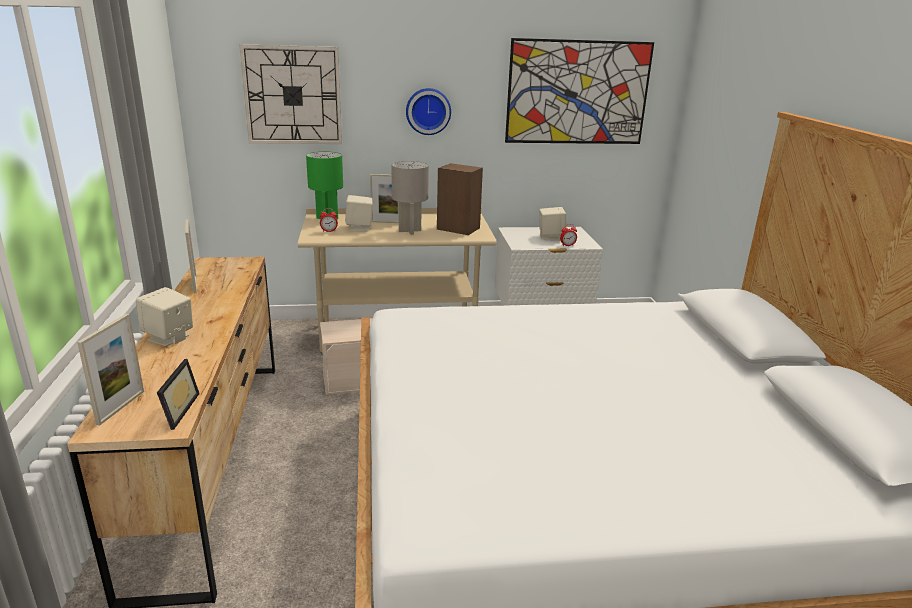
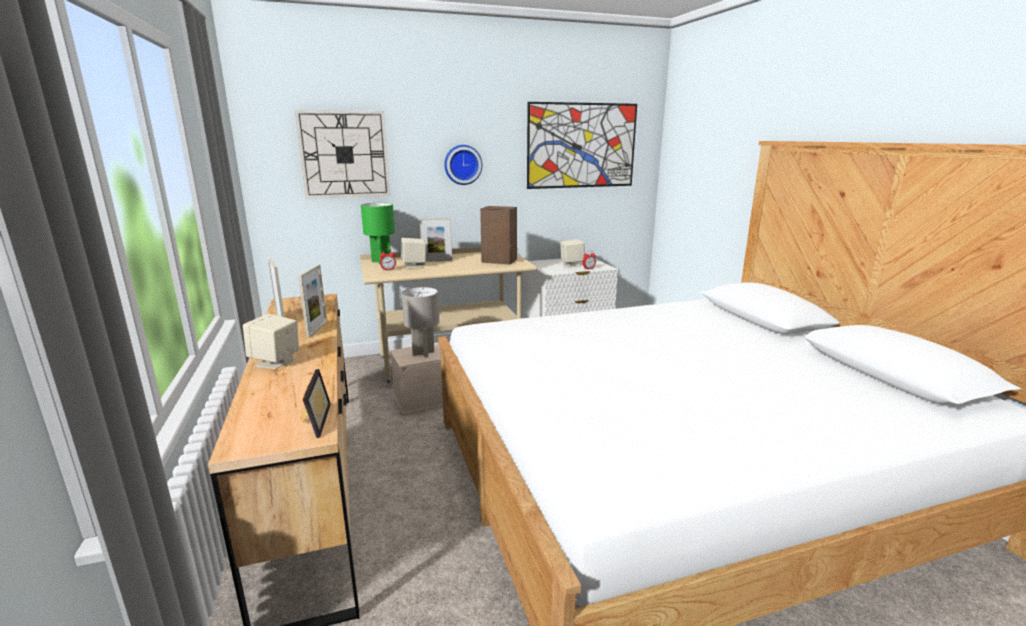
camera: 10 degrees left, 5 degrees down
(121, 407) = (253, 425): picture frame -> picture frame (317, 329)
(409, 231) = (459, 265): grey table lamp -> grey table lamp (423, 353)

